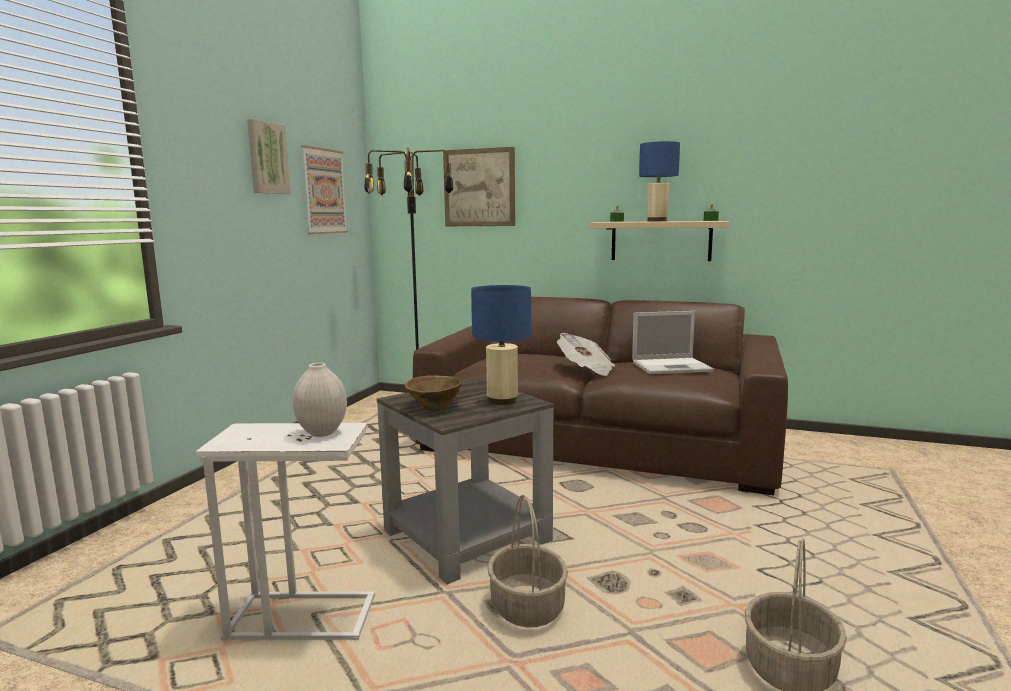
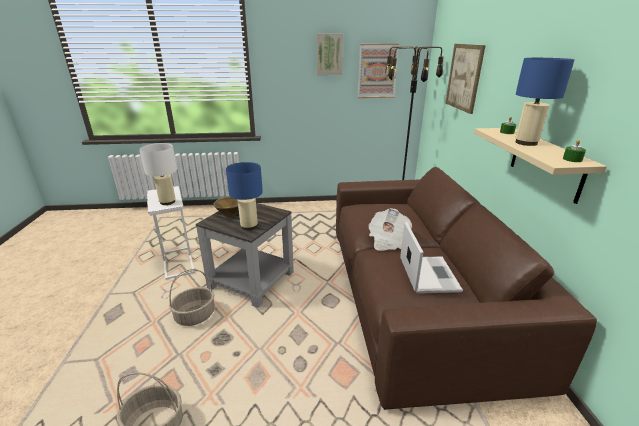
camera: 65 degrees right, 15 degrees up
(322, 433) = (167, 202): white vase -> white table lamp
(672, 366) = (428, 274): laptop -> laptop turned 150 degrees counterclockwise

